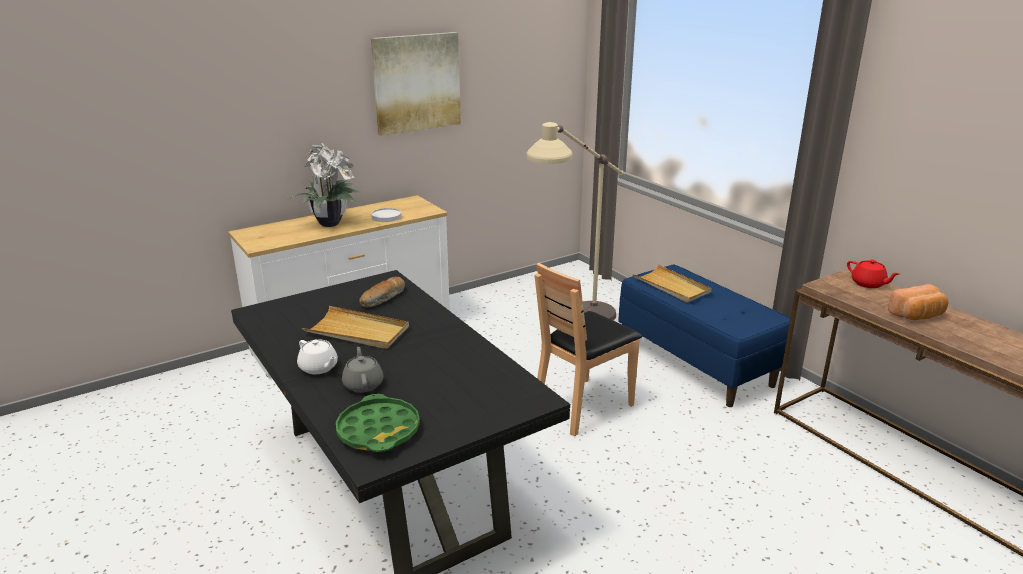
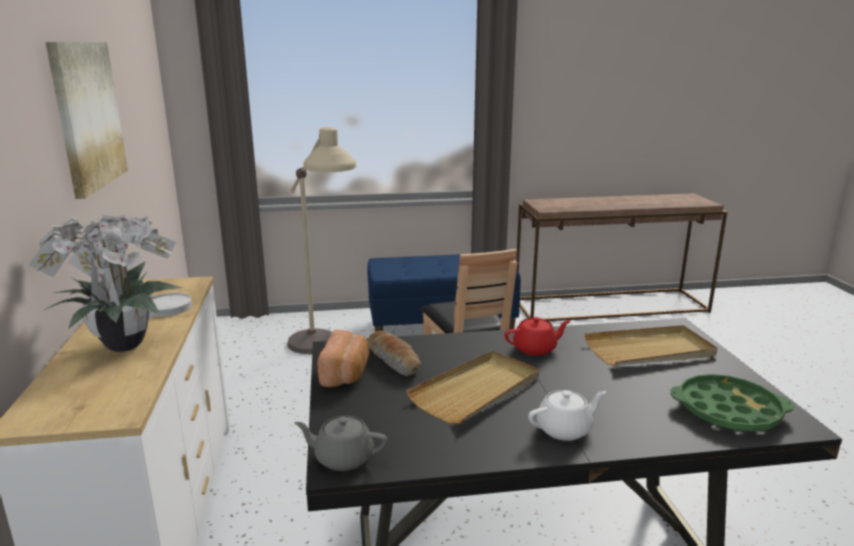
camera: 65 degrees left, 5 degrees down
(363, 384) = (620, 405): grey teapot -> grey teapot (343, 458)
(671, 286) = (410, 269): beige tray -> beige tray (650, 350)
(868, 284) = (553, 201): red teapot -> red teapot (535, 349)
(917, 316) = (606, 204): bread -> bread (346, 373)

